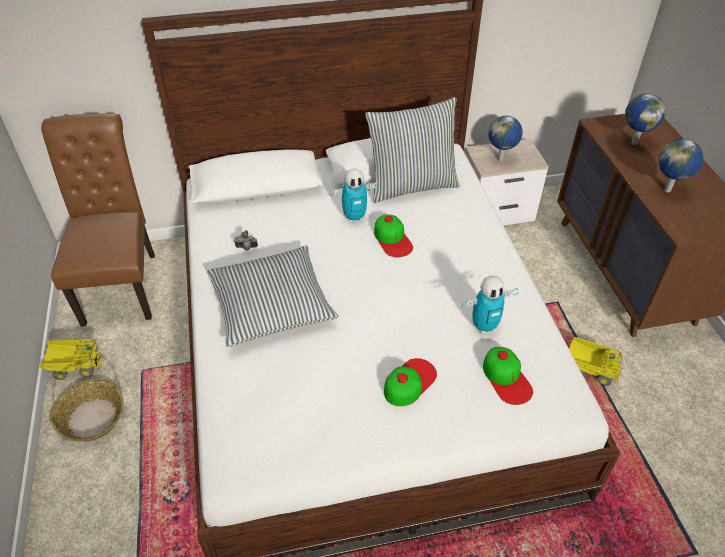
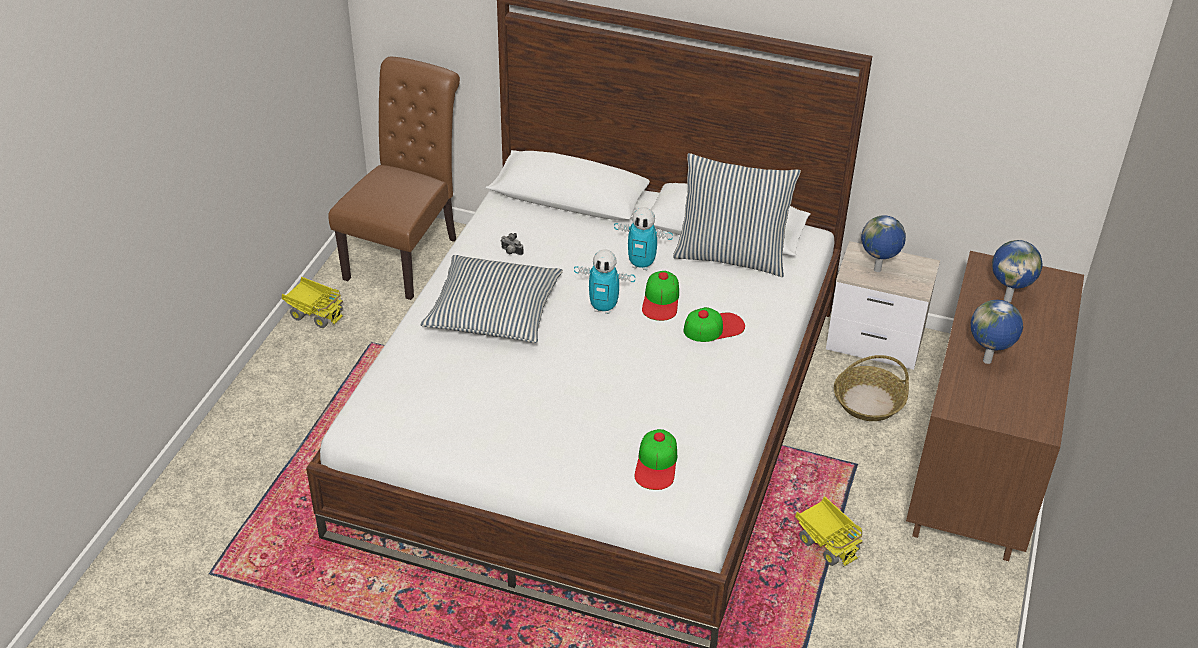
camera: 30 degrees right, 5 degrees down
(92, 418) = (301, 365): basket -> basket (868, 402)
(409, 382) = (563, 427): cap -> cap (714, 327)
(484, 326) = (678, 413): toy robot -> toy robot (603, 308)

